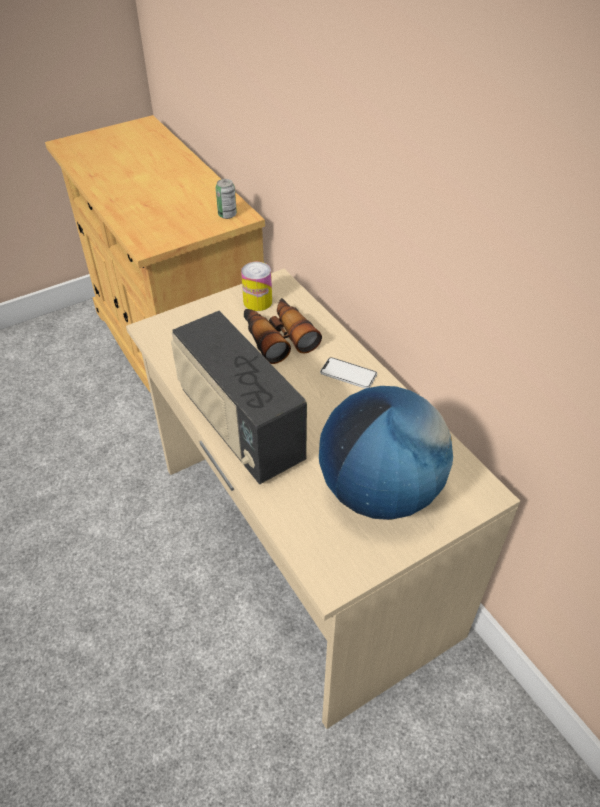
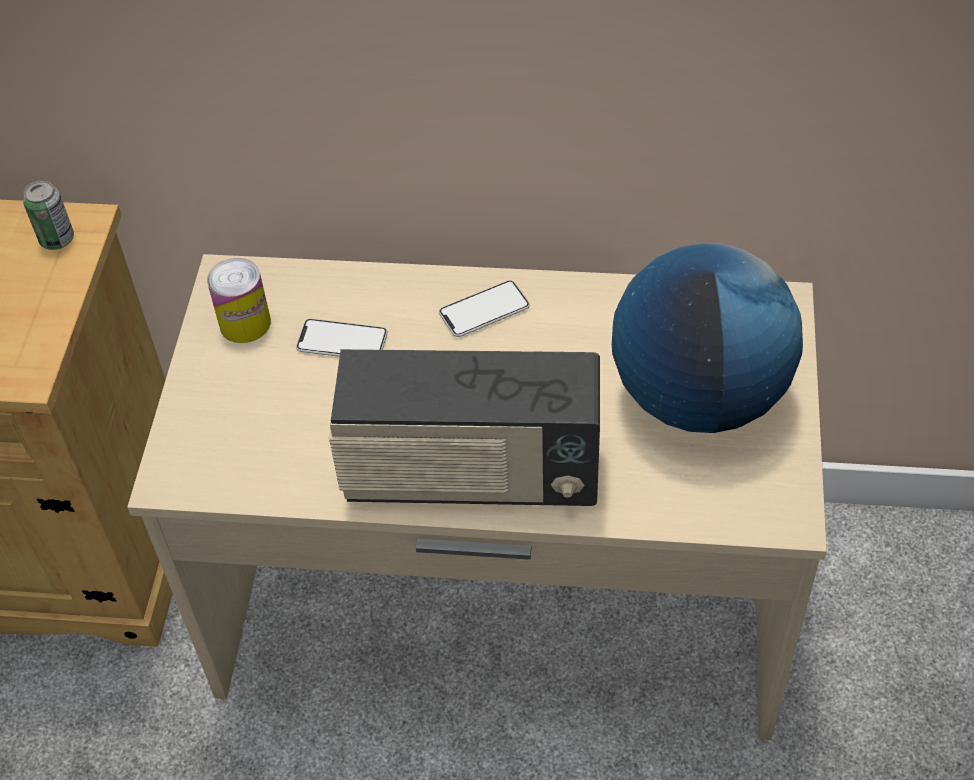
camera: 50 degrees left, 5 degrees up
(278, 337) = (342, 341): binoculars -> phone

